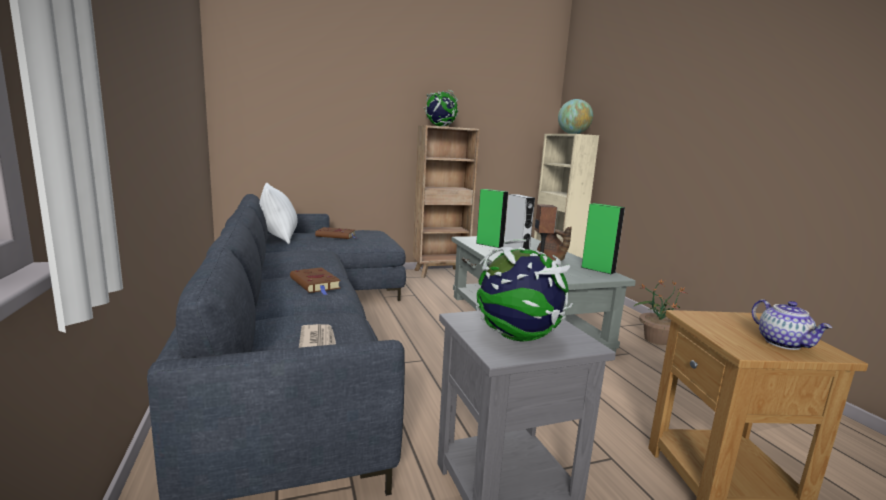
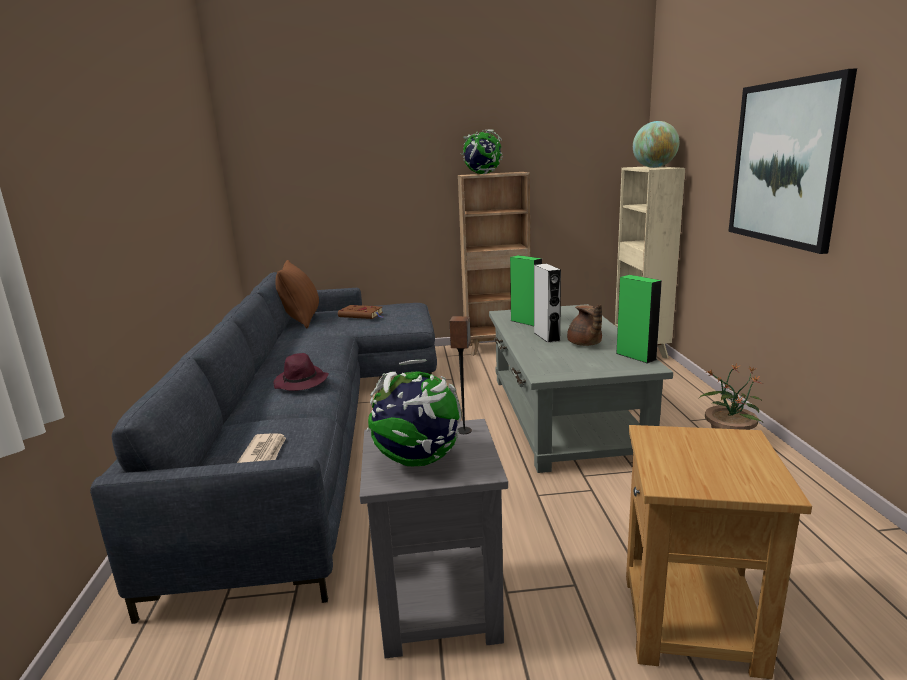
camera: 15 degrees right, 5 degrees up
(279, 238) = (302, 320): white pillow -> brown pillow
(316, 284) = (301, 382): brown book -> purple hat
(698, 129) = (785, 163): none -> picture
(784, 343) = (728, 475): teapot -> none

